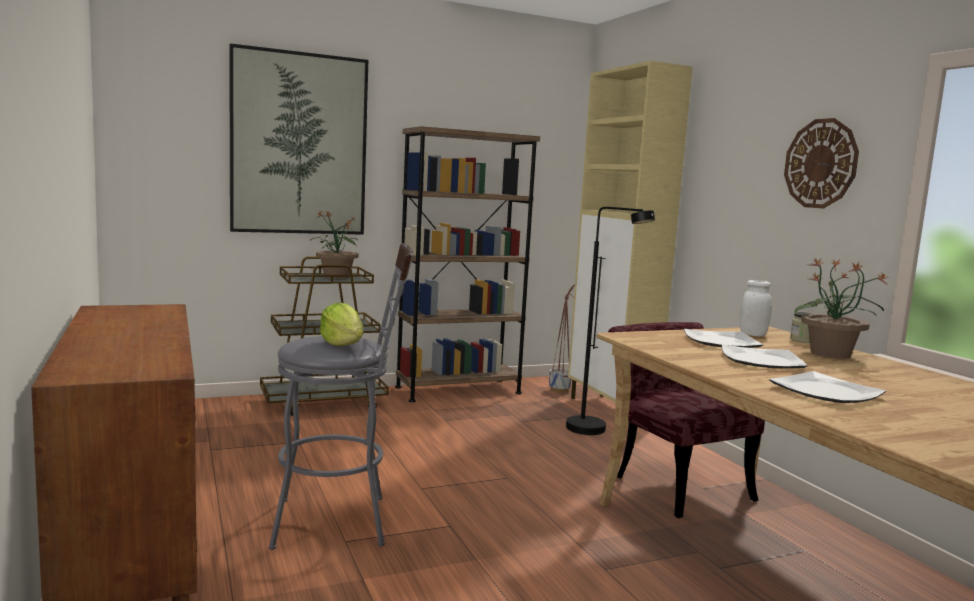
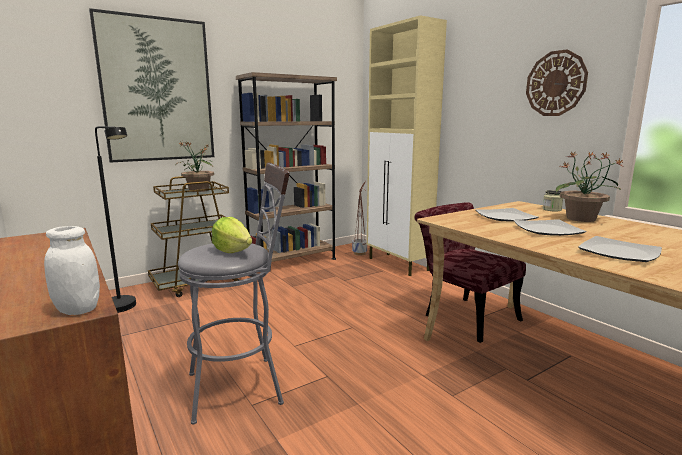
camera: 10 degrees left, 5 degrees up
(595, 431) = (395, 281): black floor lamp -> black floor lamp (124, 308)
(752, 334) = (517, 209): white jar -> white jar (78, 310)

